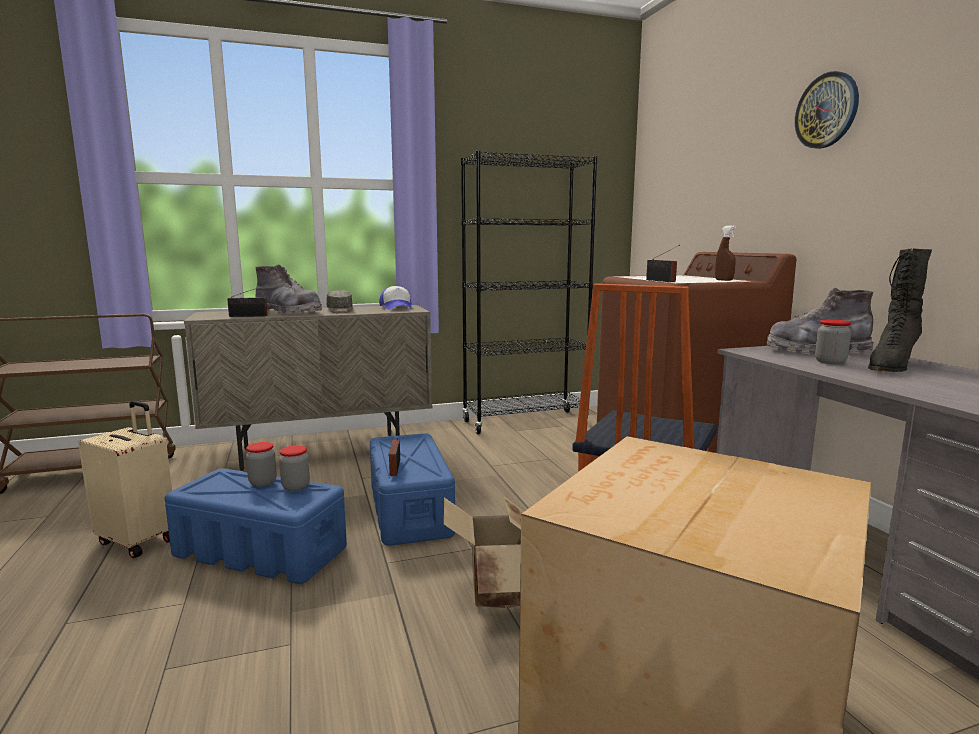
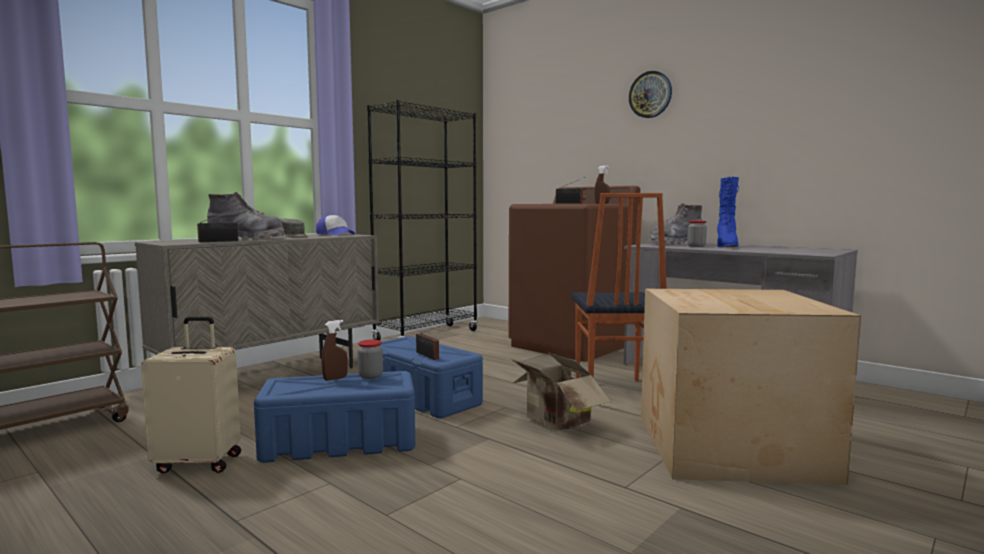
camera: 30 degrees left, 5 degrees down
(262, 482) = (335, 378): jar -> brown spray bottle
(891, 366) = (726, 246): black boot -> blue boot

